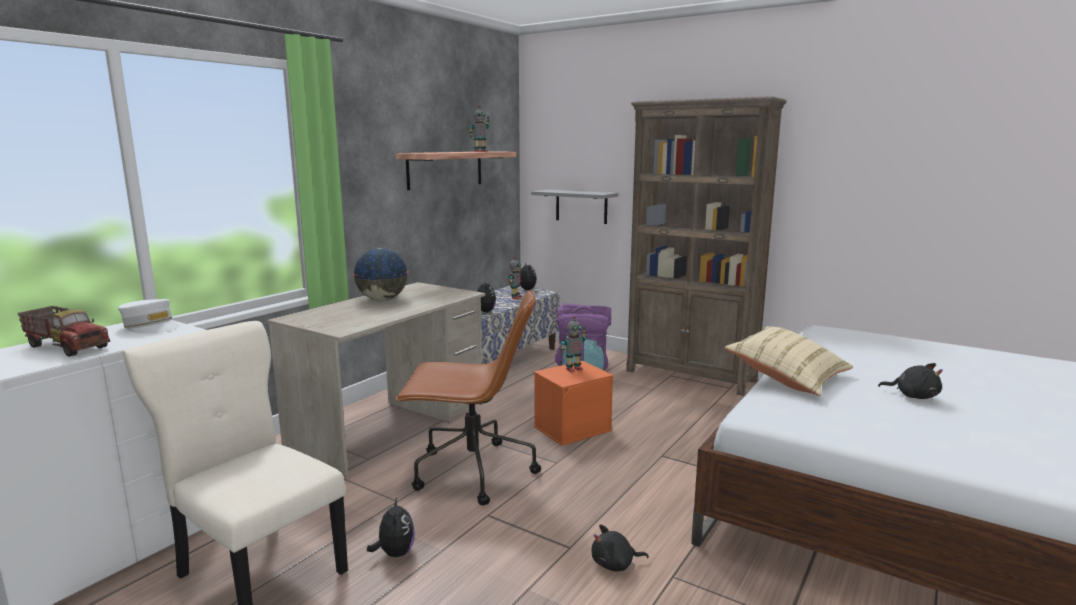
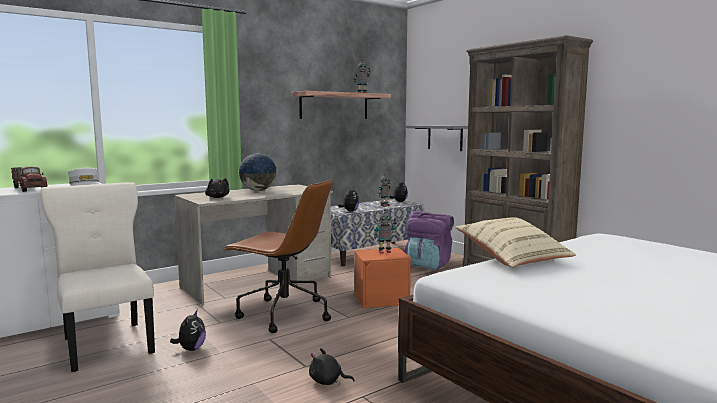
camera: 20 degrees right, 5 degrees down
(913, 396) = (612, 279): black plush toy -> black plush toy (217, 197)

